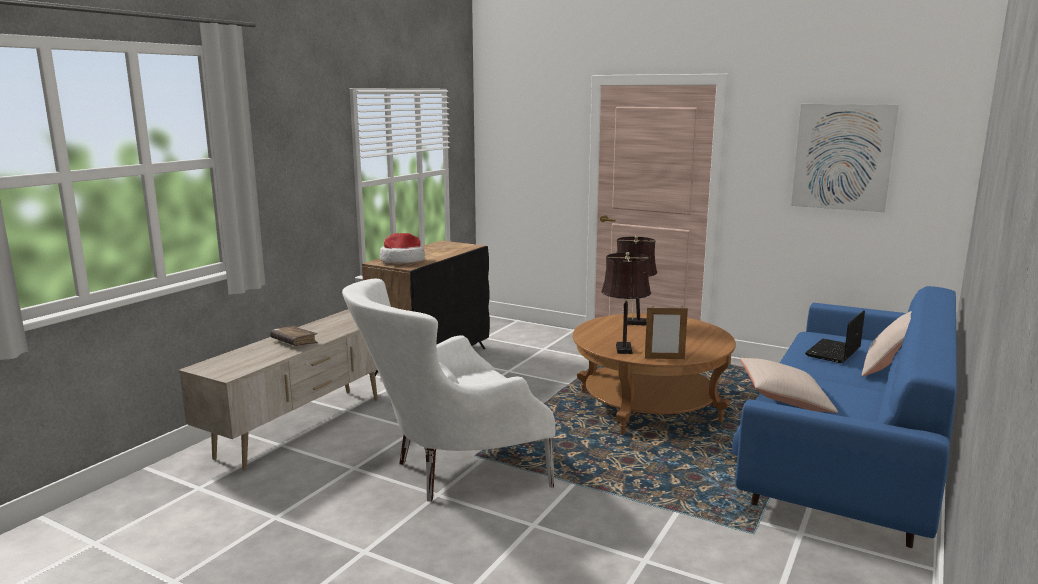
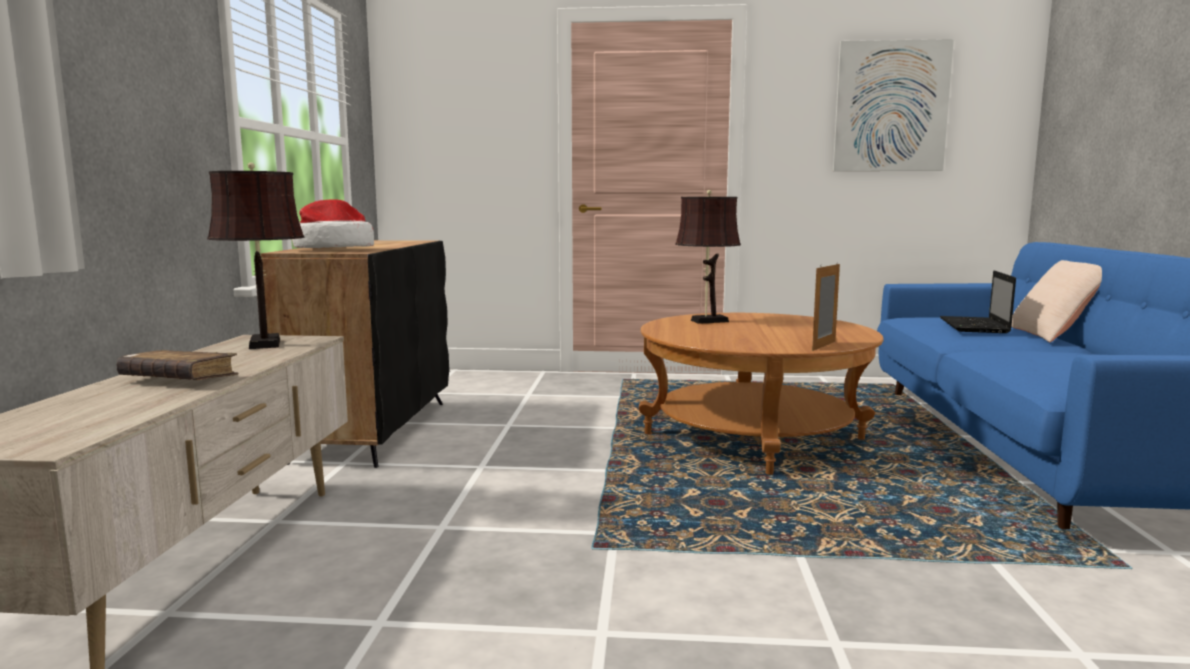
camera: 25 degrees left, 5 degrees down
(449, 473) = (581, 587): white armchair -> none
(624, 348) = (750, 342): brown table lamp -> brown table lamp (265, 343)
(664, 358) = (824, 346): picture frame -> picture frame turned 150 degrees clockwise
(784, 399) = (1040, 369): beige pillow -> none

